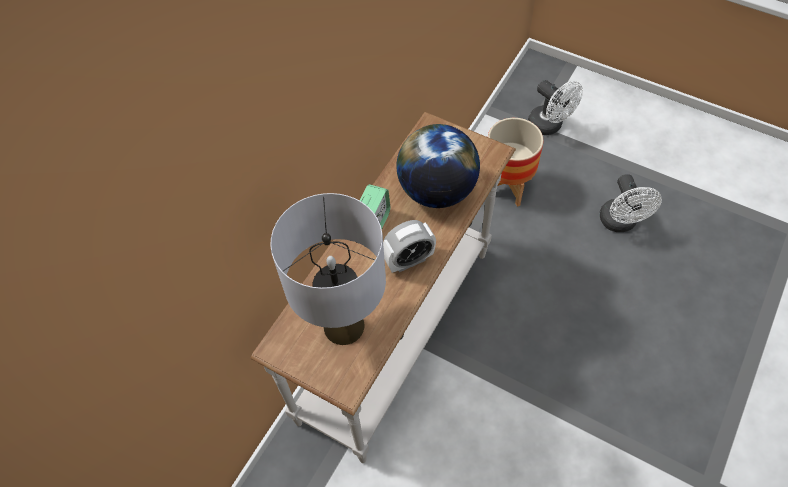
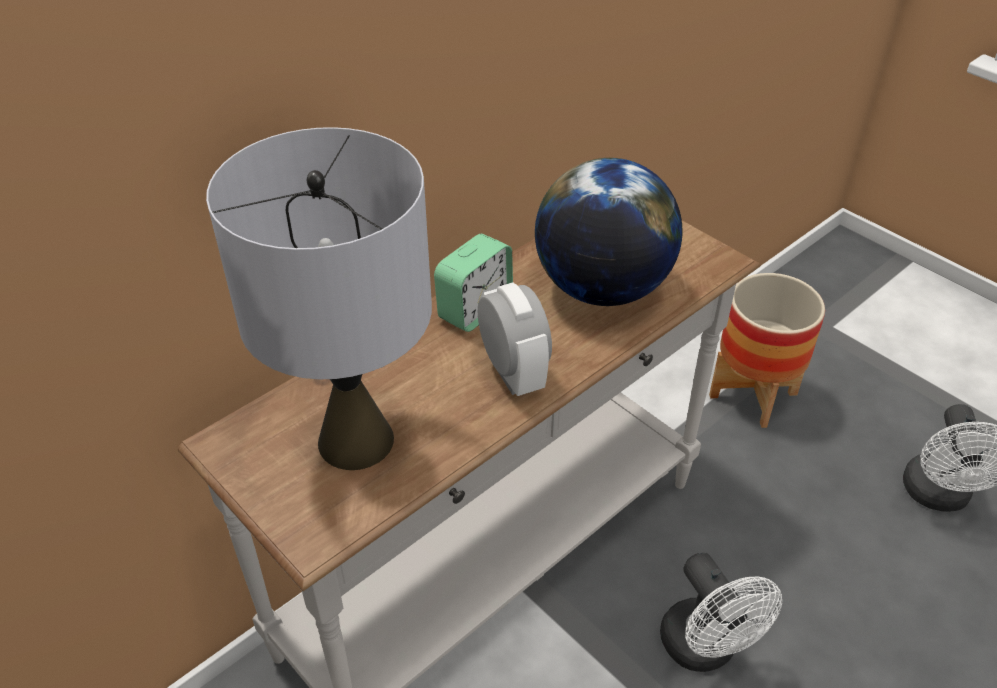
camera: 15 degrees right, 15 degrees down
(409, 260) = (513, 373): alarm clock -> alarm clock turned 105 degrees counterclockwise
(549, 126) = (847, 330): white fan -> white fan (705, 650)

